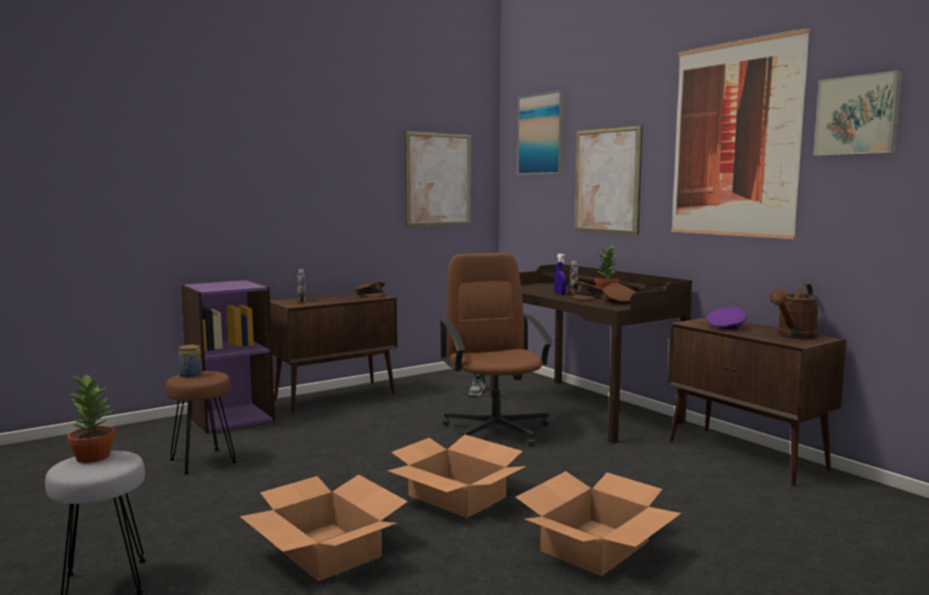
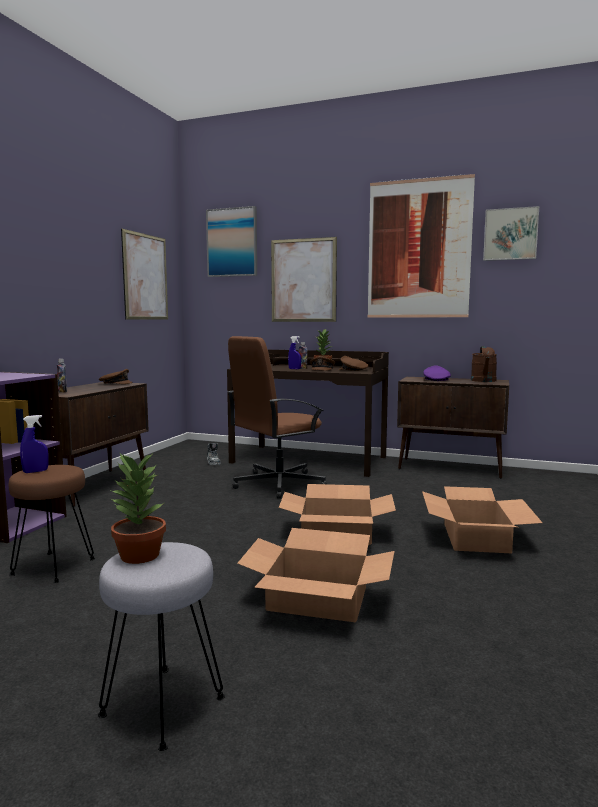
camera: 35 degrees left, 0 degrees up
(190, 375) = (35, 471): jar -> blue spray bottle
(496, 429) = (277, 484): brown office chair -> brown office chair turned 75 degrees counterclockwise

